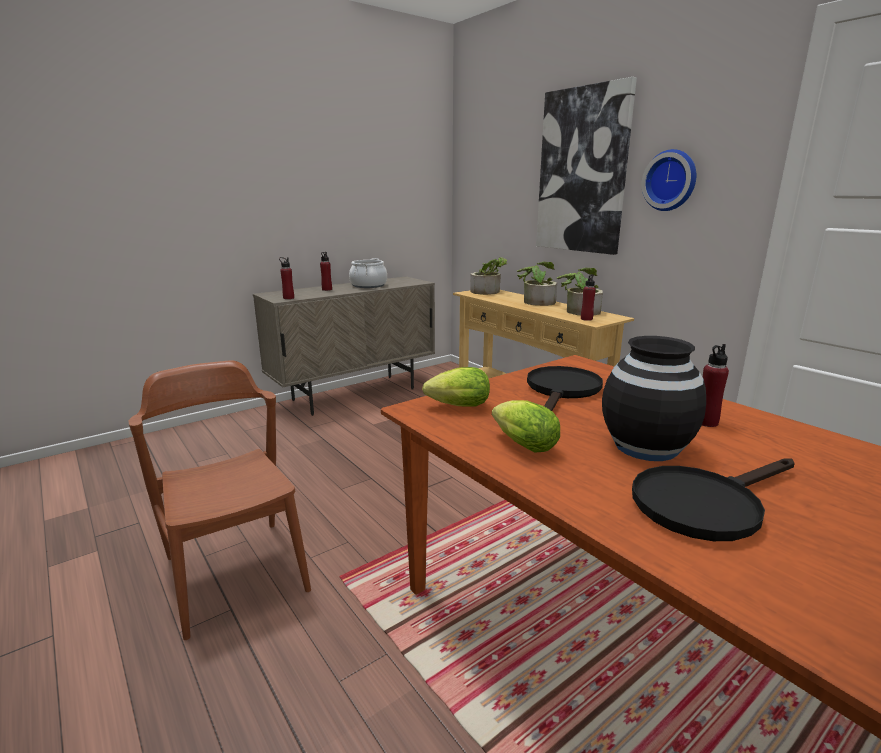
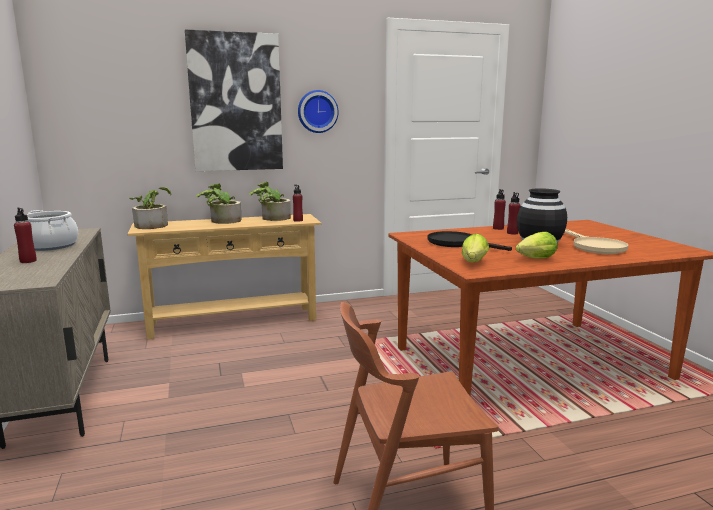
camera: 70 degrees left, 5 degrees down
(288, 298) = (40, 278): red bottle -> red bottle (498, 228)
(705, 503) = (594, 247): black frying pan -> beige frying pan

